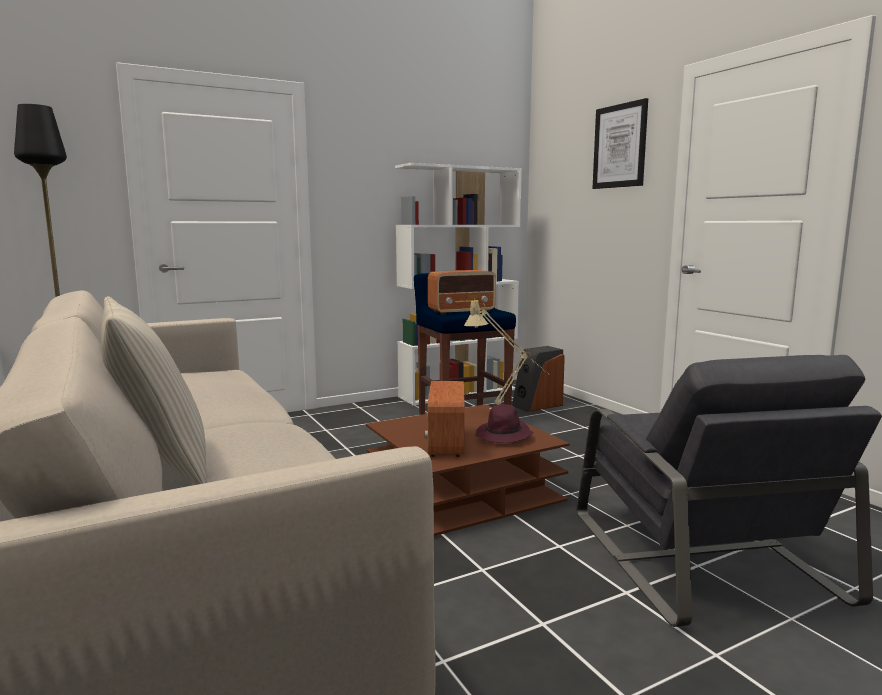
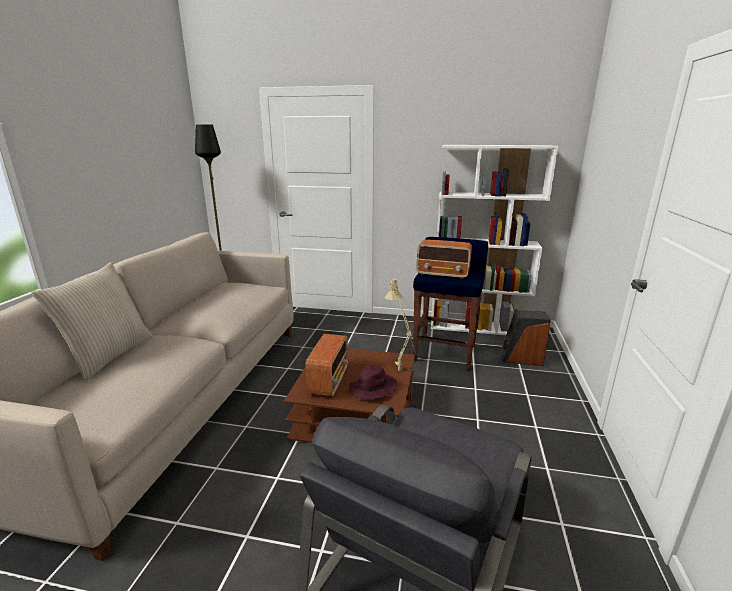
camera: 40 degrees right, 10 degrees up
(446, 444) = (329, 381): radio -> radio turned 150 degrees clockwise
(620, 146) = (631, 133): picture -> none

